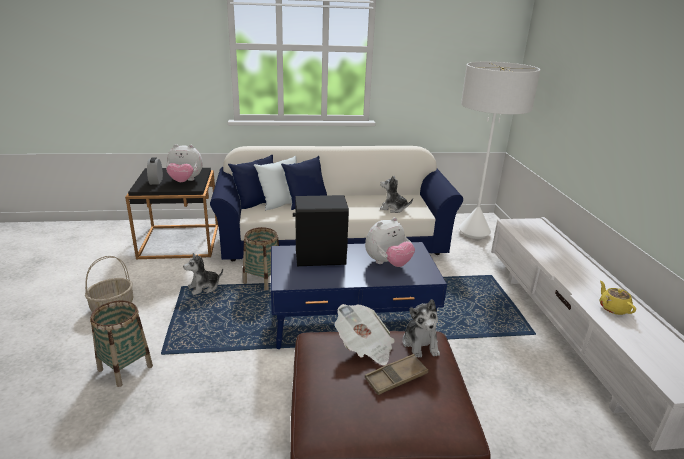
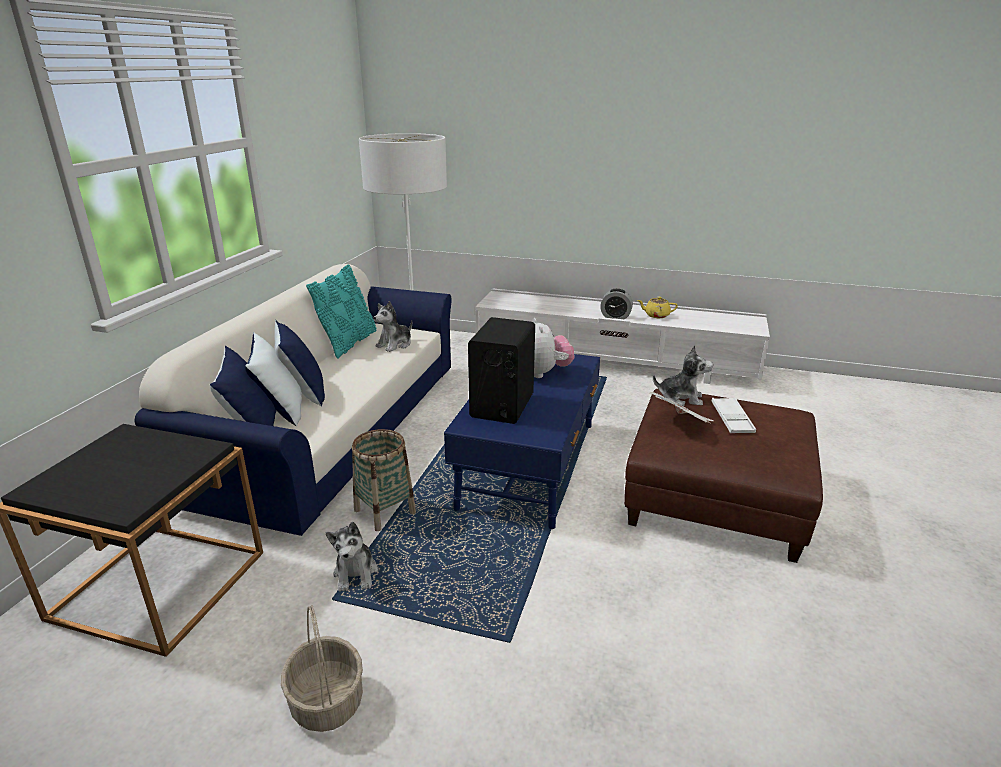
camera: 65 degrees left, 0 degrees up
(125, 368) = (524, 689): basket -> none
(156, 181) = (114, 487): alarm clock -> alarm clock (615, 316)
(185, 181) = (161, 455): plush toy -> none
(379, 195) = (348, 343): none -> turquoise pillow
(396, 378) = (732, 419): brown tray -> white tray

